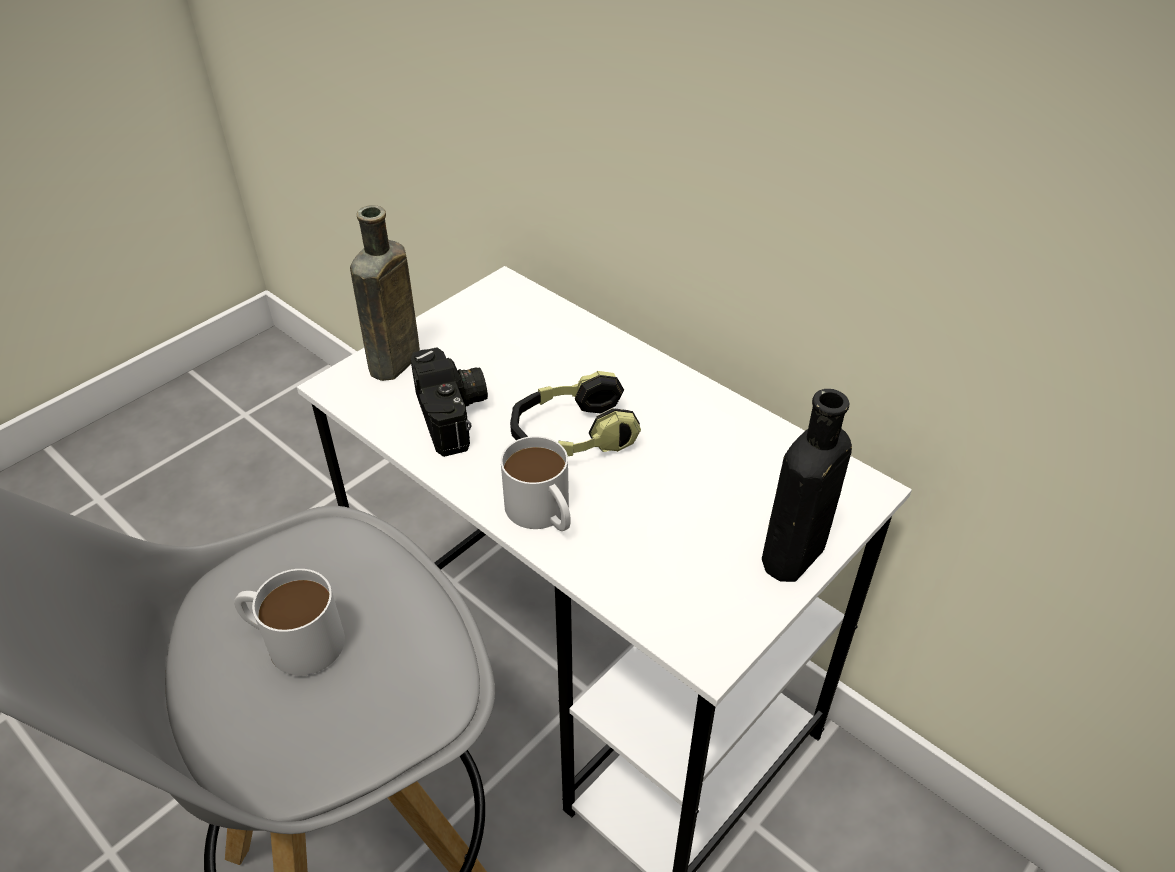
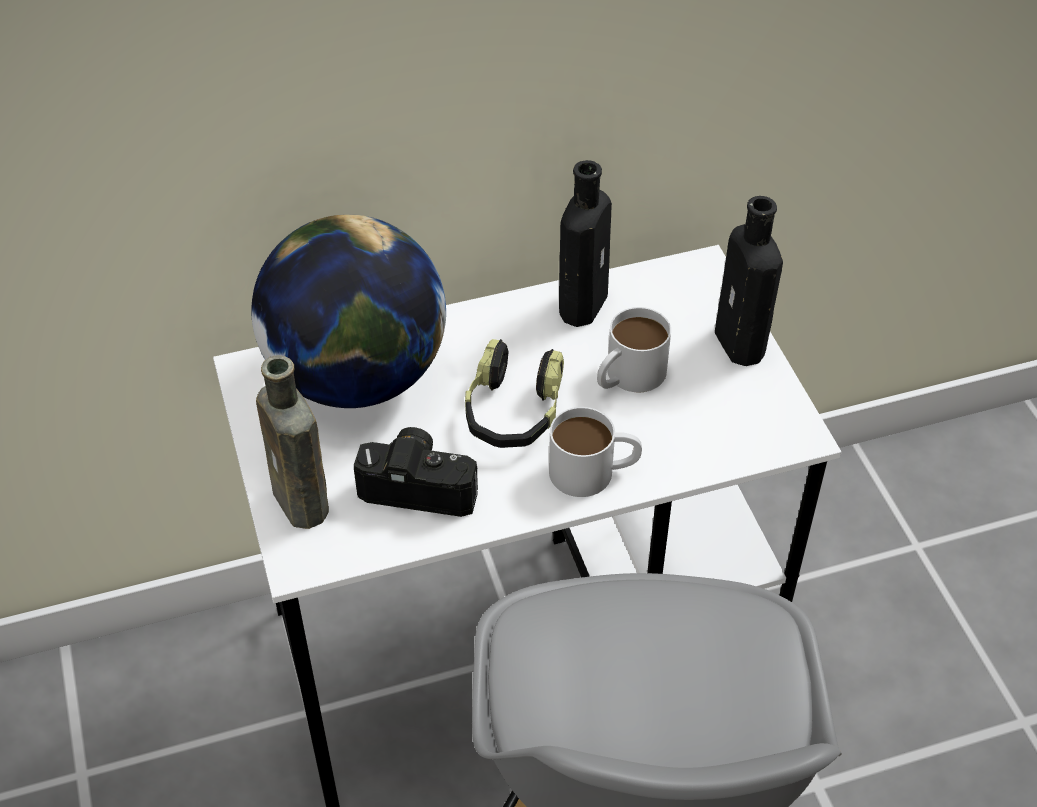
camera: 60 degrees left, 5 degrees up
(293, 639) = (629, 696): white mug -> white mug (627, 376)
(540, 337) = (357, 377): none -> globe
(741, 427) = (584, 301): none -> black bottle

